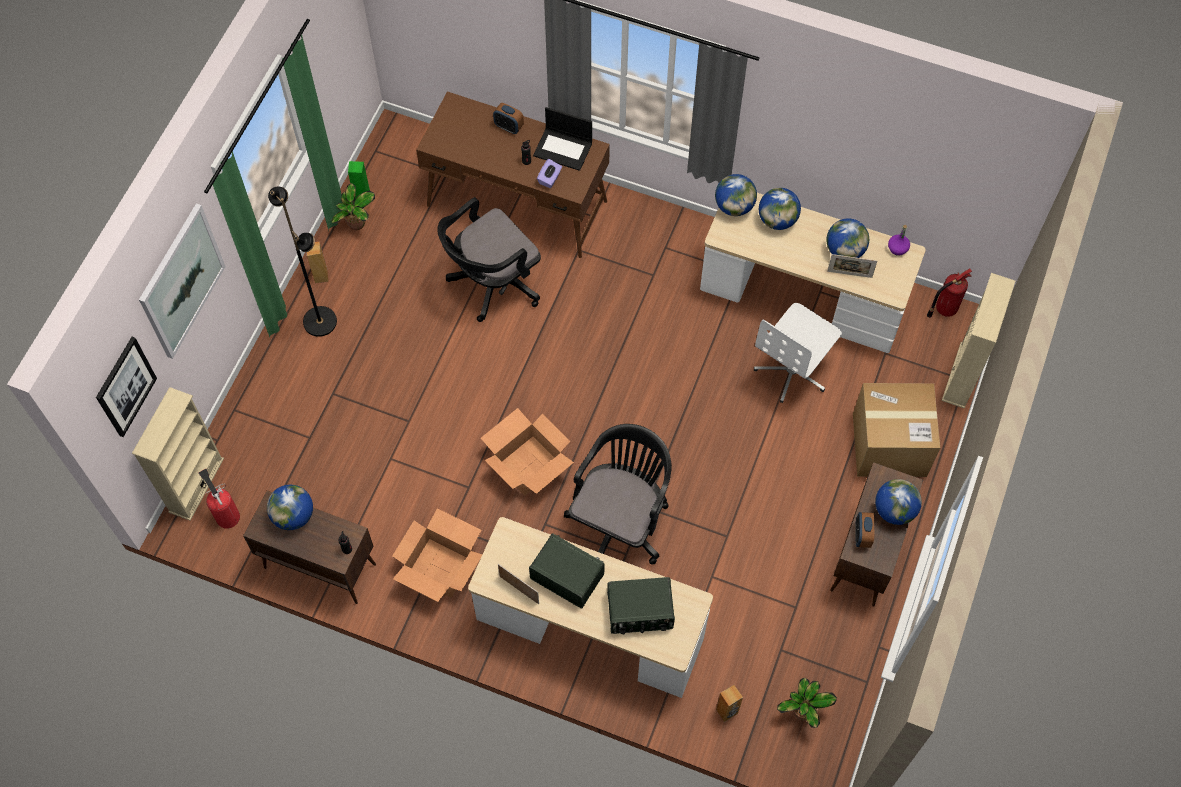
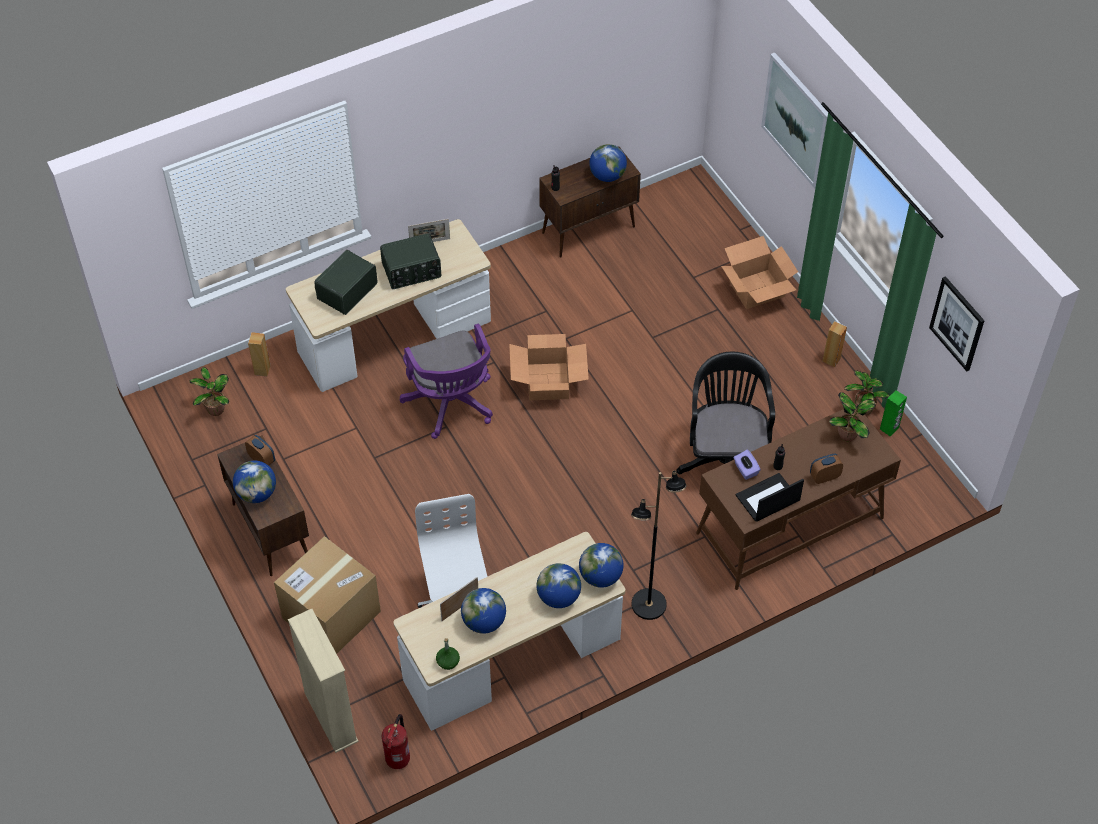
camera: 130 degrees right, 10 degrees down
(125, 386) = (741, 63): picture -> picture (957, 323)
(196, 485) = (714, 202): beige bookcase -> none
(226, 515) = (675, 205): fire extinguisher -> none
(320, 321) = (789, 337): black floor lamp -> black floor lamp (649, 605)
(440, 567) = (522, 288): cardboard box -> cardboard box (757, 289)
(452, 135) = (849, 434): none -> potted plant
(620, 520) = (451, 405): black office chair -> purple office chair
(897, 248) = (448, 662): purple bottle -> green bottle

